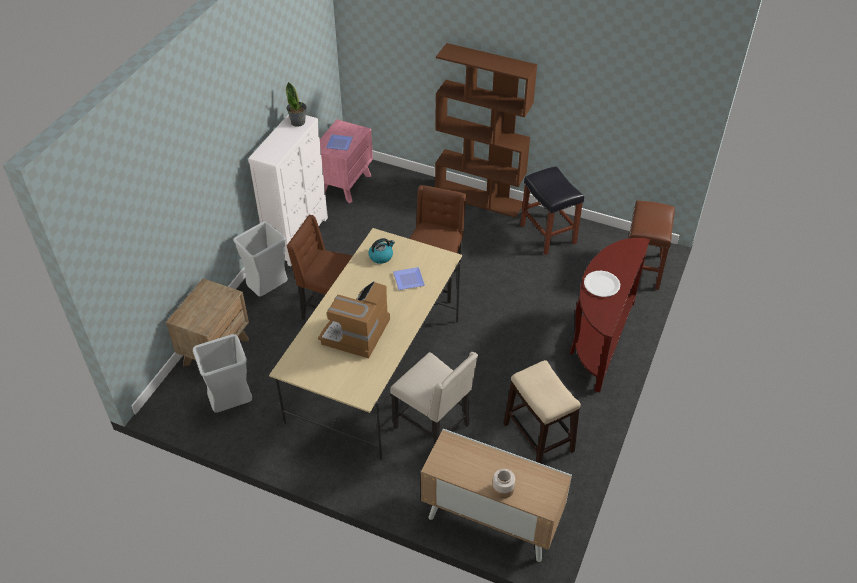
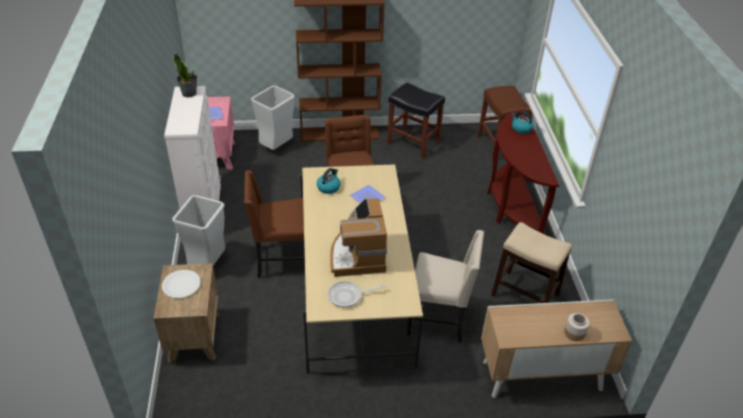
camera: 30 degrees left, 5 degrees down
(232, 405) = (245, 378): grey trash can -> grey trash can (277, 147)
(319, 367) = (348, 296): none -> frying pan
(601, 284) = (520, 150): white plate -> white plate (181, 285)
(624, 260) = (521, 129): none -> kettle

